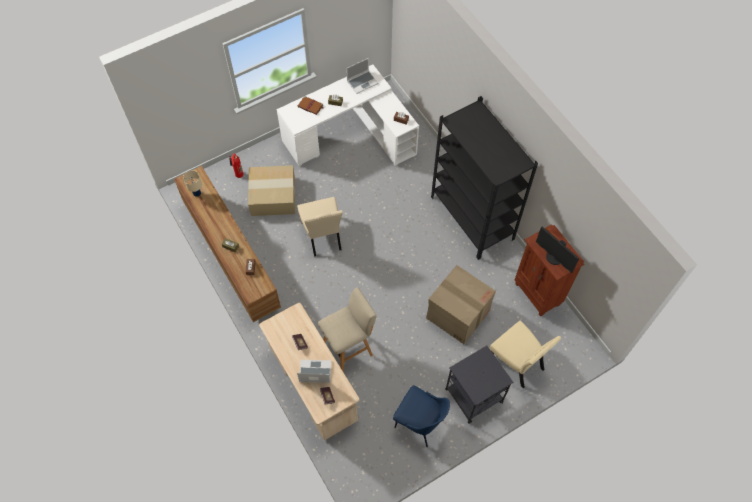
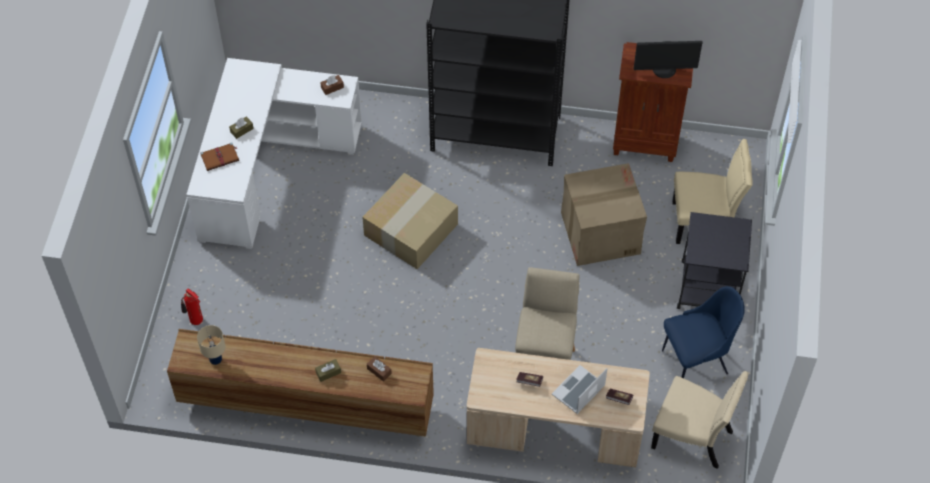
camera: 50 degrees left, 5 degrees down
(274, 195) = (266, 303): cardboard box -> cardboard box (411, 228)
(322, 234) = (372, 290): beige chair -> beige chair (691, 437)
(362, 82) = (242, 85): laptop -> none

